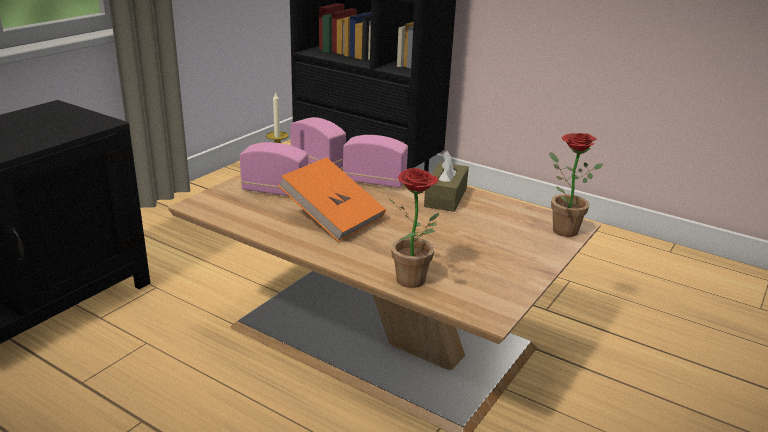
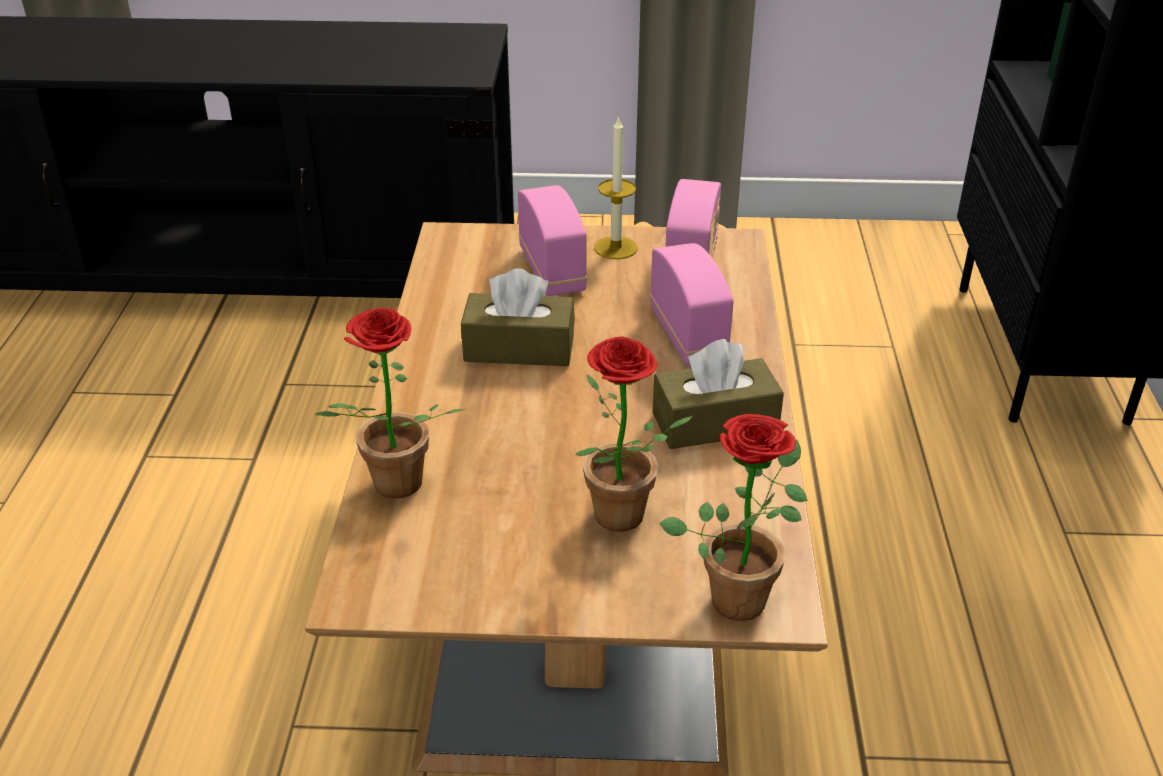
camera: 60 degrees right, 10 degrees up
(333, 218) = (519, 348): orange book -> brown tissue box
(495, 237) = (620, 523): none -> potted plant

